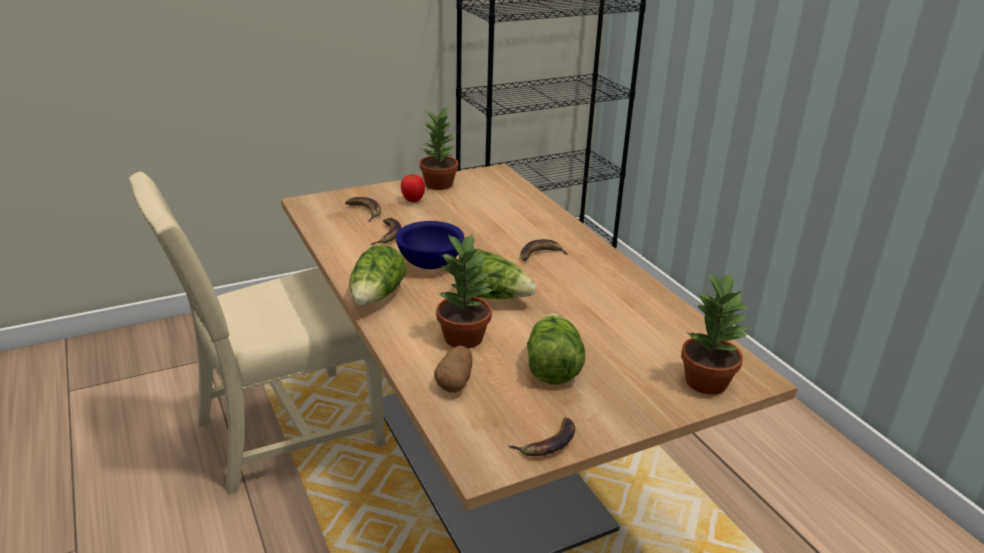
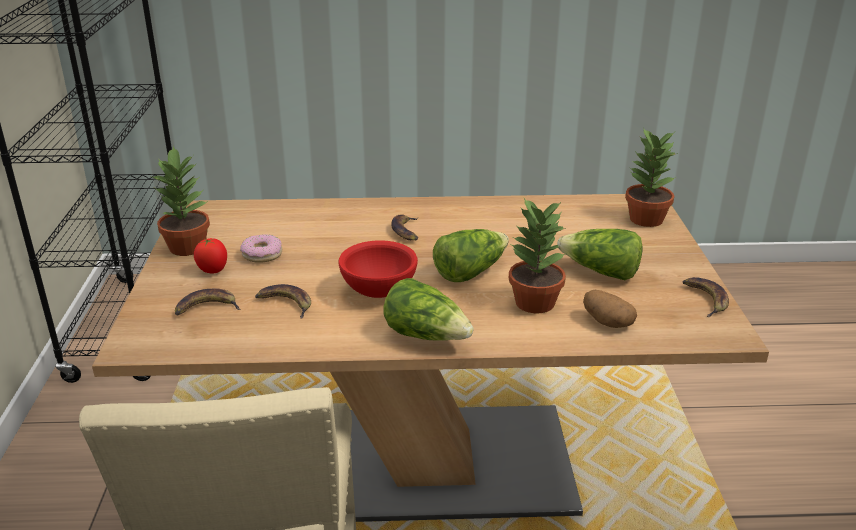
camera: 65 degrees left, 0 degrees up
(429, 264) = (379, 292): blue bowl -> red bowl
(450, 210) = (262, 254): none -> donut

